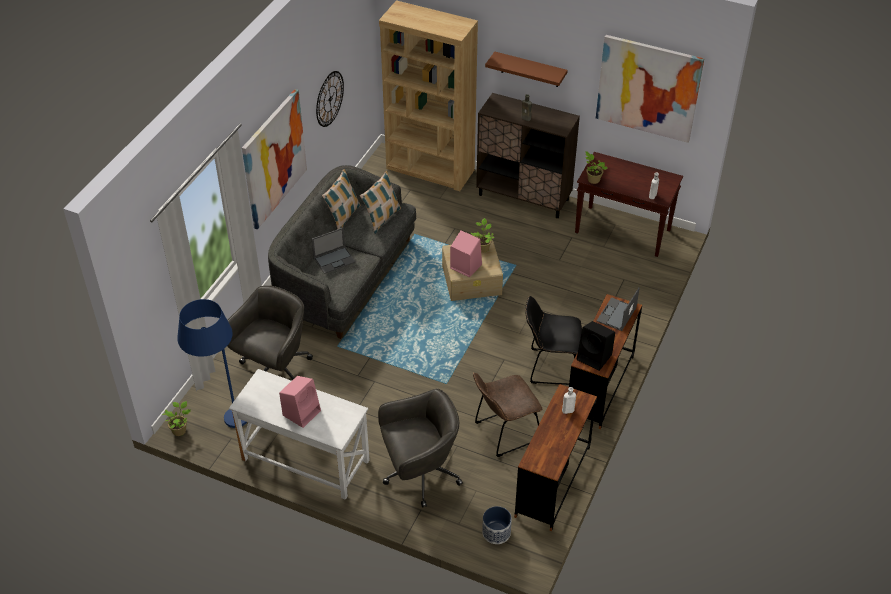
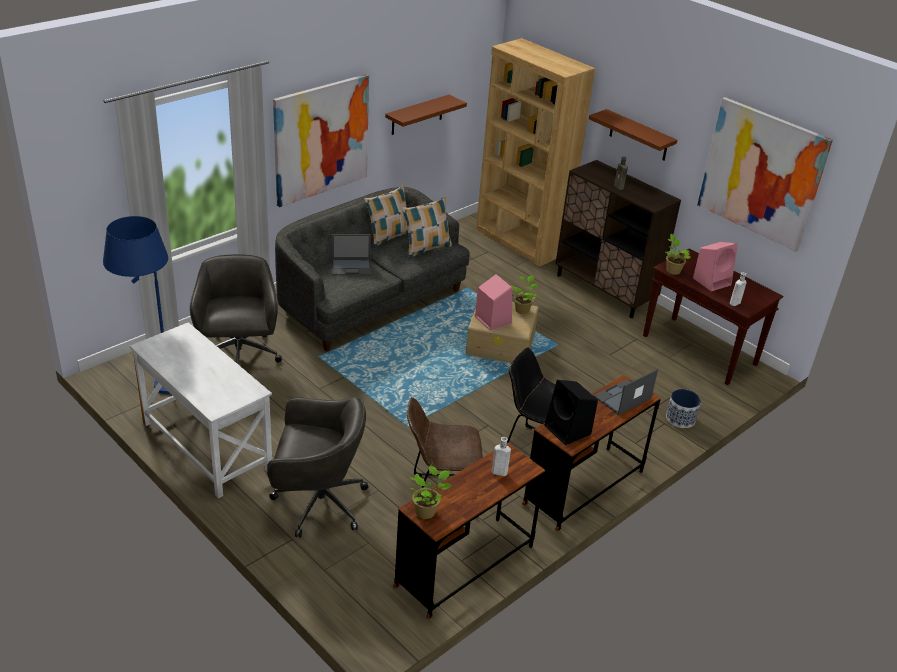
camera: 20 degrees right, 10 degrees down
(180, 430) = (106, 377): potted plant -> potted plant (426, 511)
(274, 370) = (239, 357): grey office chair -> grey office chair turned 60 degrees counterclockwise
(302, 412) = (199, 373): pink speaker -> pink speaker (712, 281)
(330, 98) = (417, 115): wall clock -> brown shelf
(496, 532) = (361, 596): planter -> planter (680, 419)

